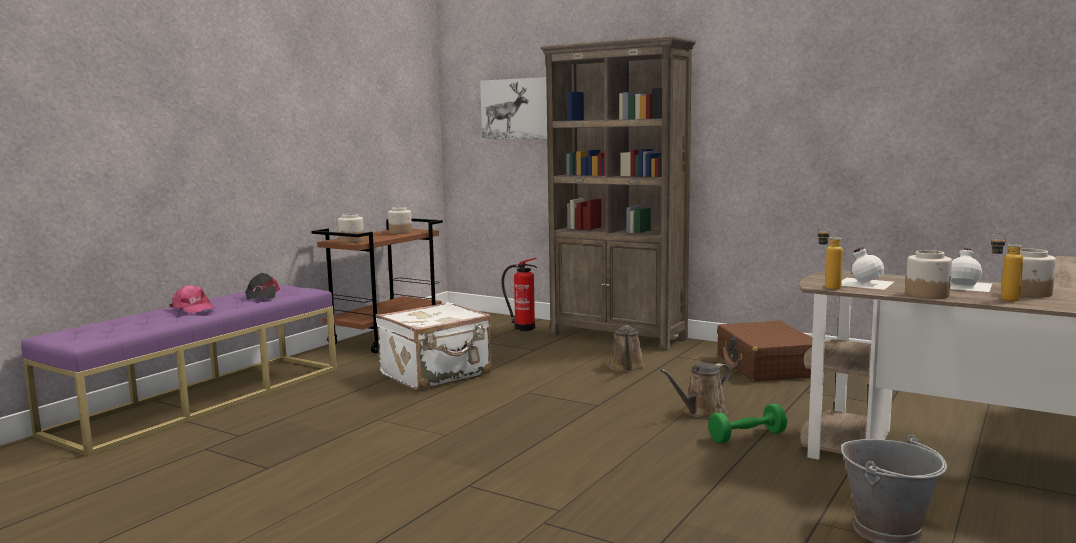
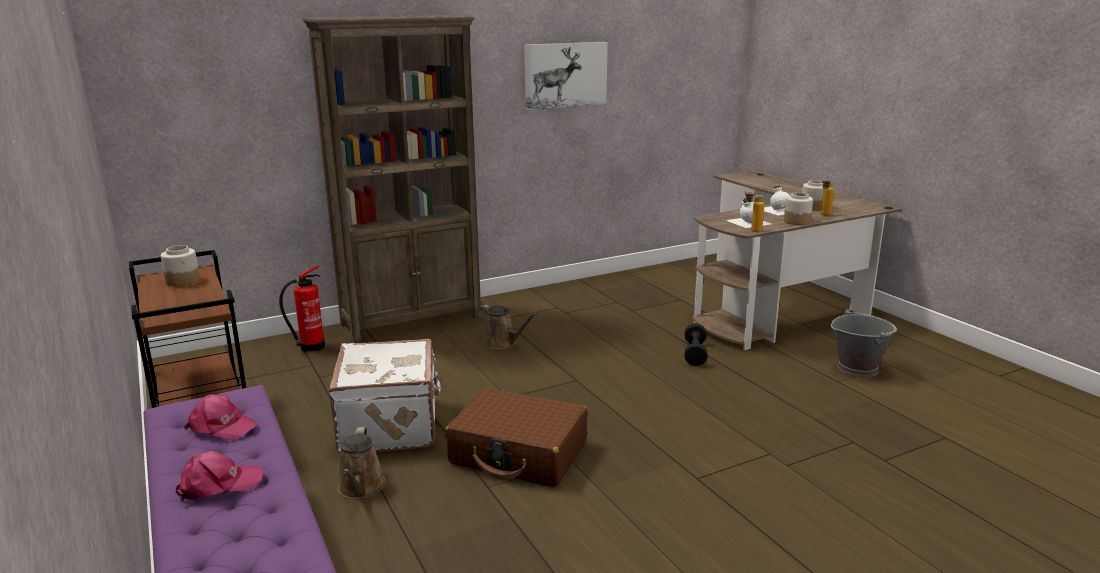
camera: 60 degrees left, 10 degrees up
(261, 295) = (221, 426): black cap -> pink cap
(351, 241) = (190, 311): jar -> none
(519, 109) = (235, 90): picture -> picture (565, 75)
(701, 412) = (634, 351): brown watering can -> brown watering can (361, 488)
(747, 437) = (695, 354): green dumbbell -> black dumbbell
(767, 366) = (567, 302): brown suitcase -> brown suitcase (519, 453)

